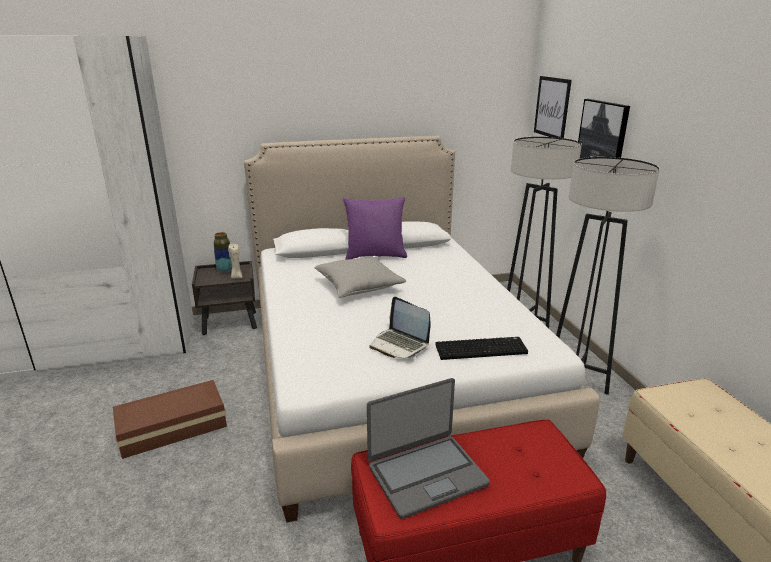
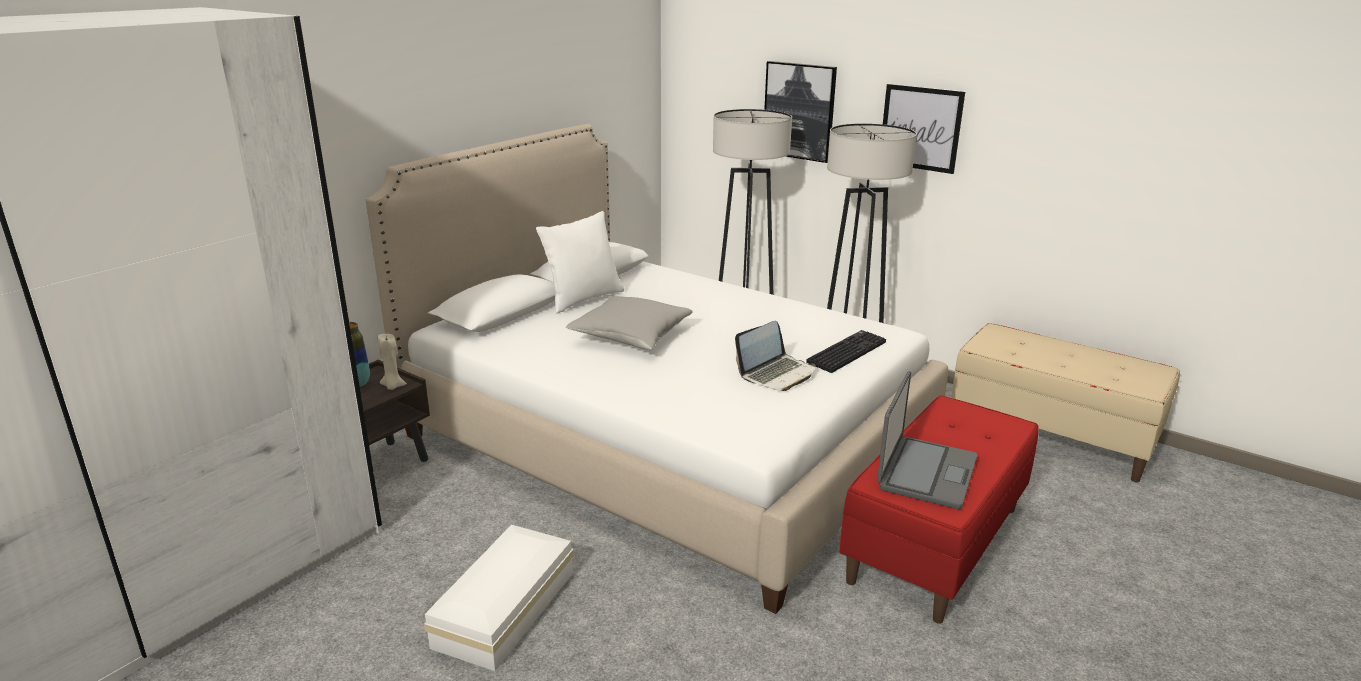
camera: 40 degrees left, 0 degrees up
(174, 428) = (508, 607): brown storage box -> white storage box
(375, 255) = (583, 299): purple pillow -> white pillow
(399, 344) = (777, 374): laptop -> laptop turned 45 degrees counterclockwise
(552, 107) = (705, 73): picture -> picture (920, 128)

